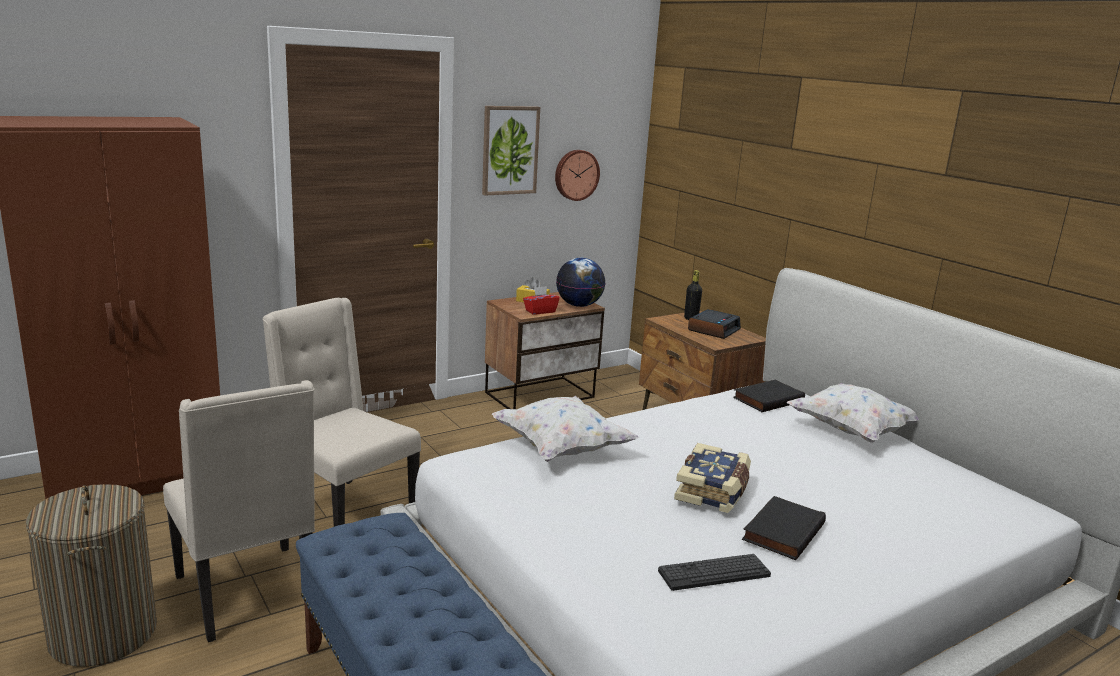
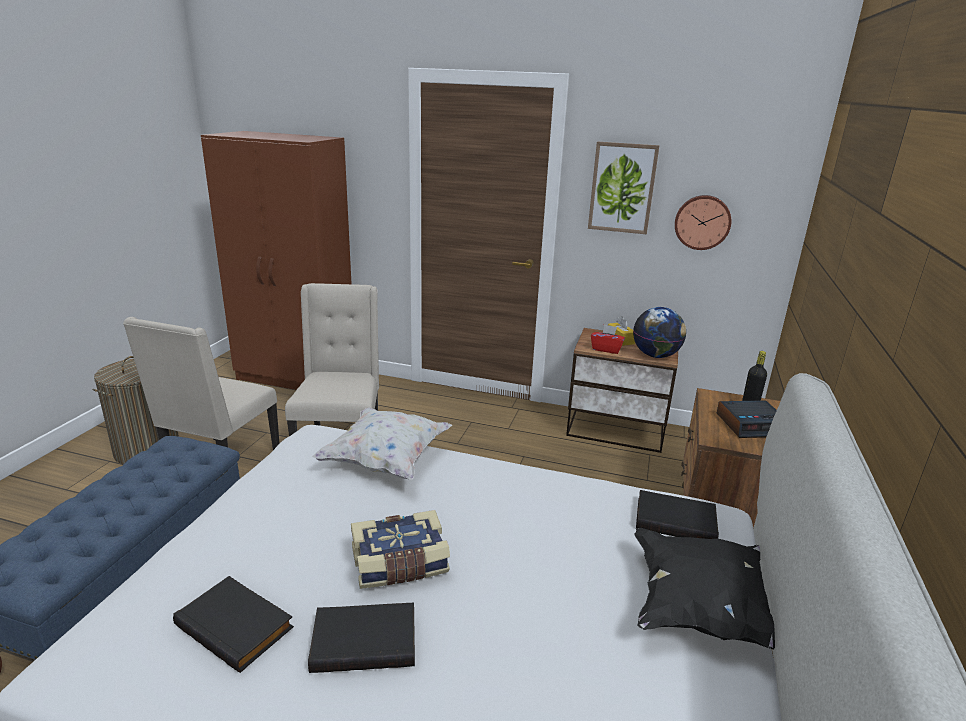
camera: 50 degrees right, 5 degrees up
(714, 573) = (237, 625): keyboard -> black book
(851, 431) = (700, 608): white pillow -> black pillow

